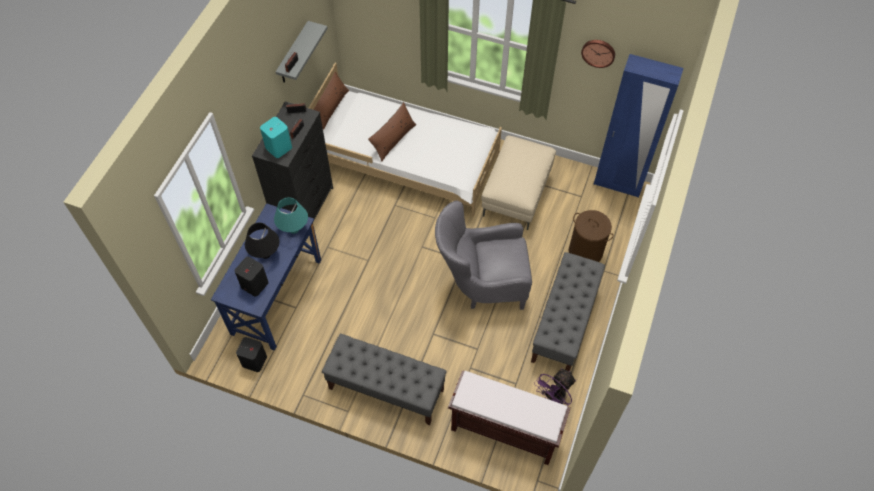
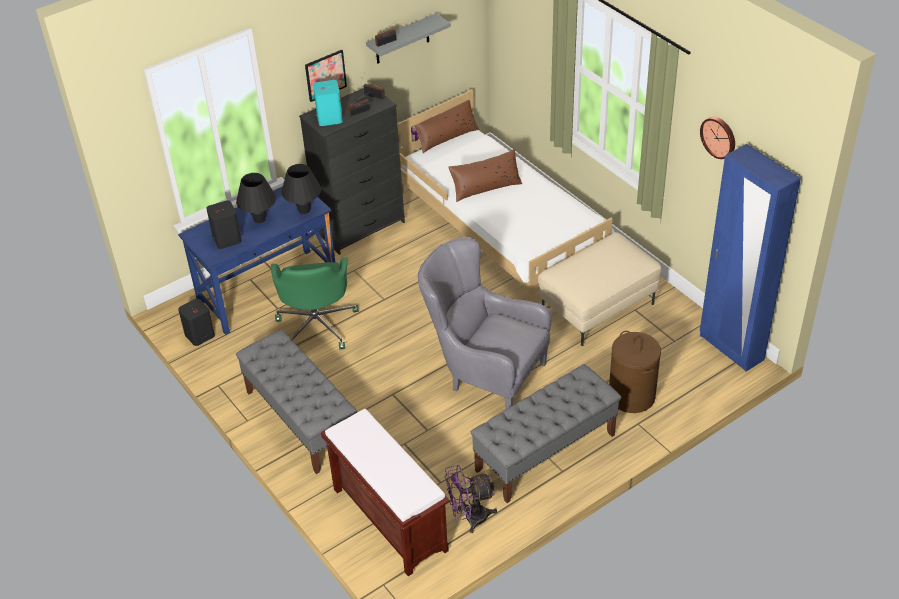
camera: 35 degrees right, 15 degrees down
(258, 113) = (325, 75): none -> picture
(294, 229) = (304, 210): turquoise table lamp -> black table lamp
(336, 306) = (317, 325): none -> green office chair

